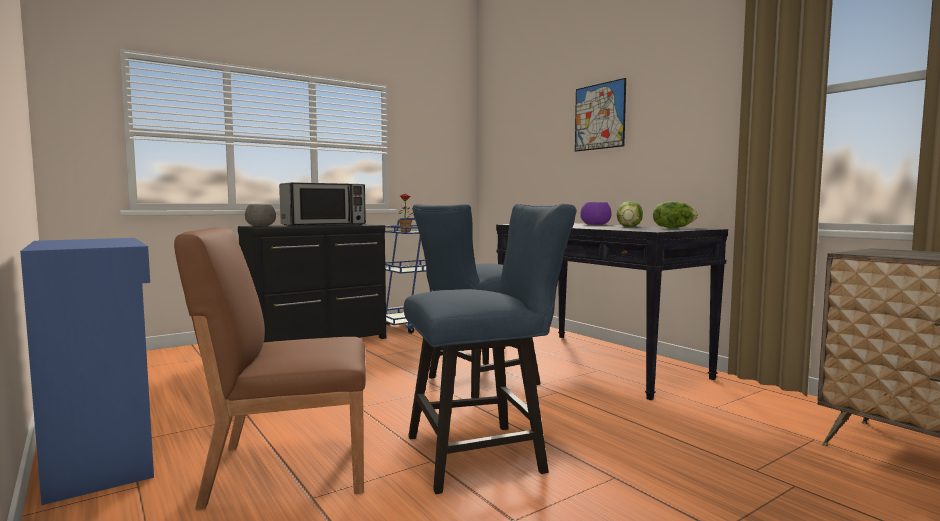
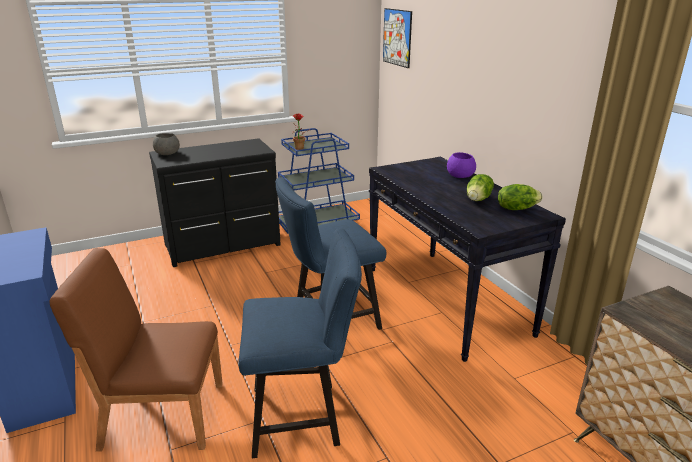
camera: 10 degrees right, 20 degrees up
(324, 224) = (223, 149): microwave -> none
(599, 116) = (483, 56): picture -> picture (397, 37)

